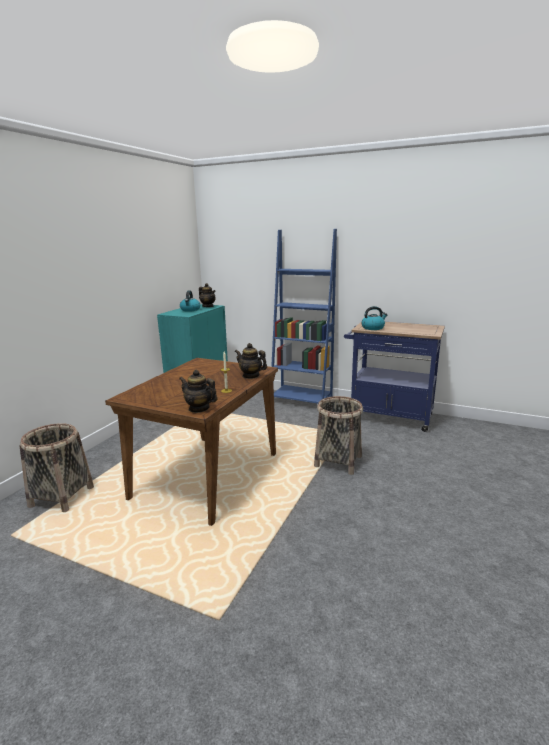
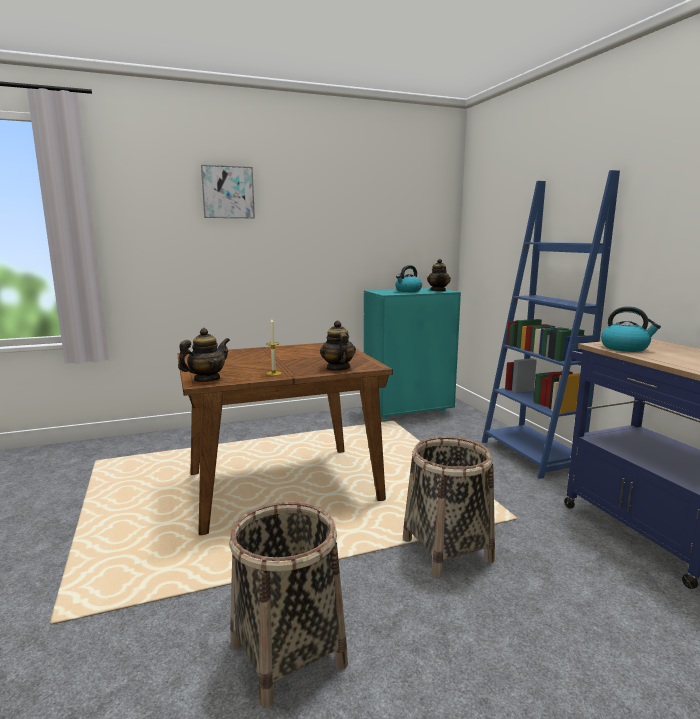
camera: 45 degrees right, 5 degrees down
(49, 241) = (228, 192): none -> picture
(61, 497) = (164, 449): basket -> basket (287, 654)
(199, 408) = (206, 379): teapot -> teapot turned 60 degrees clockwise

